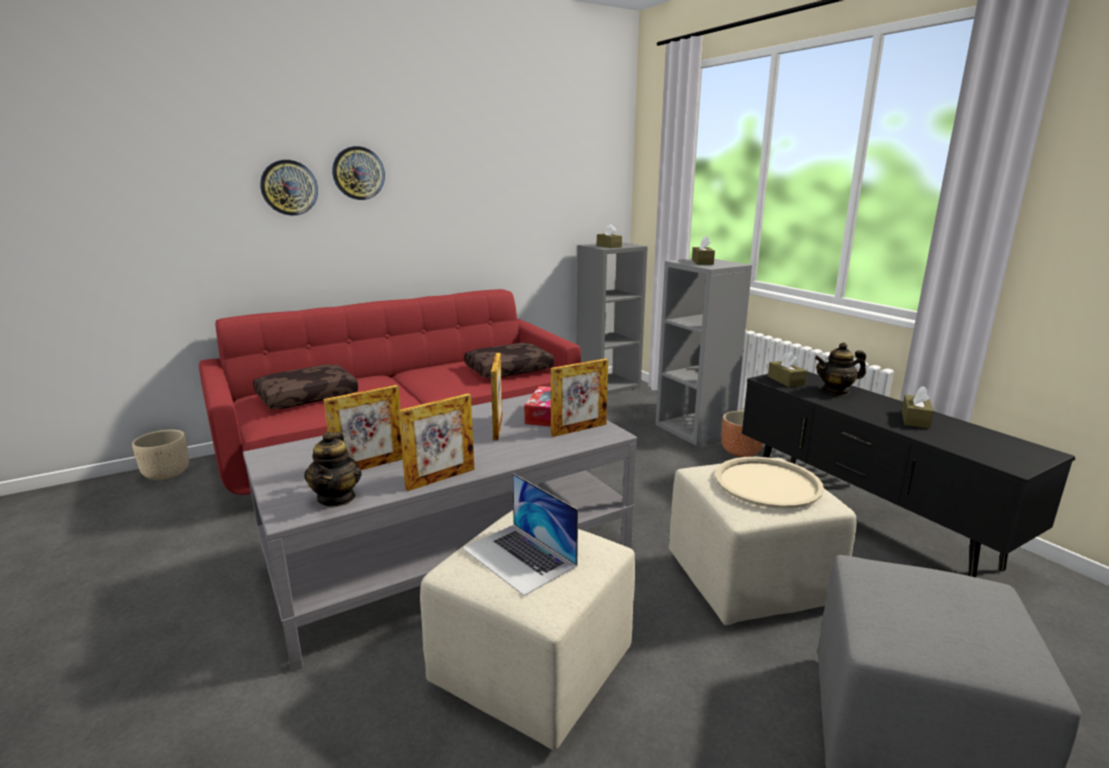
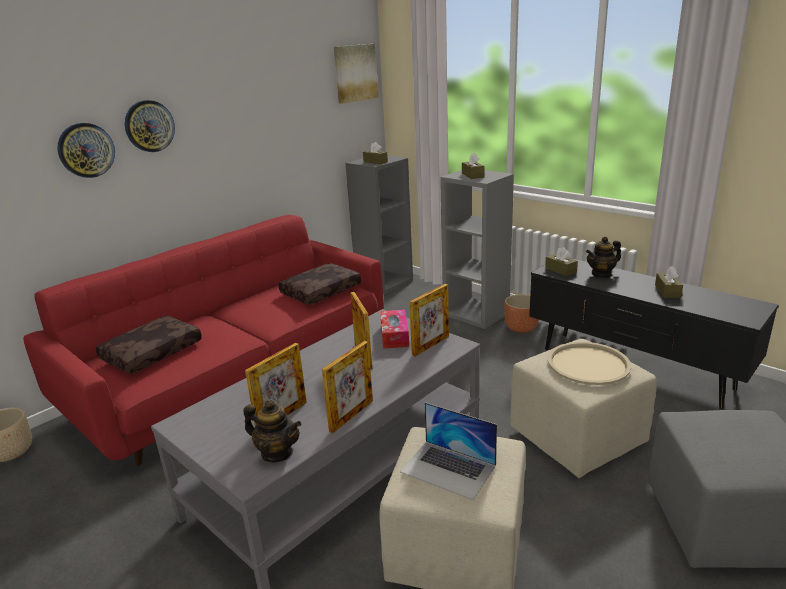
camera: 15 degrees left, 5 degrees up
(337, 498) = (277, 453): teapot -> teapot turned 45 degrees counterclockwise
(601, 149) = (355, 73): none -> picture

